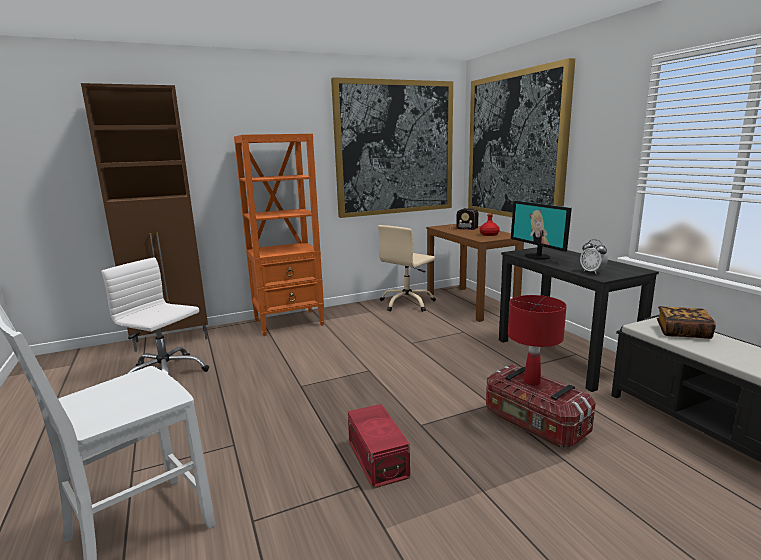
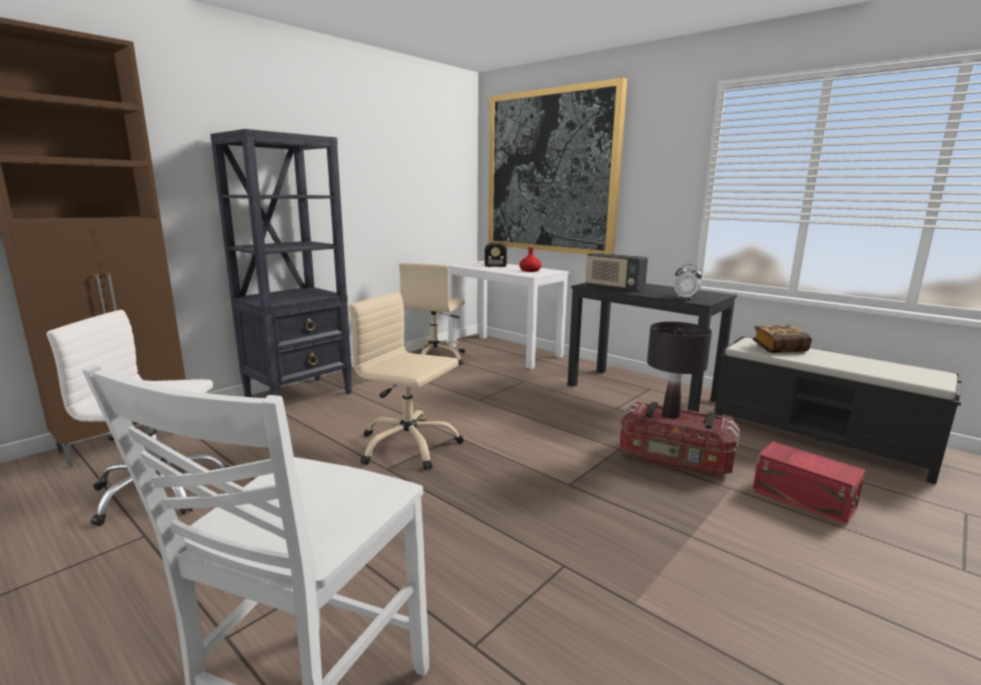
camera: 25 degrees left, 0 degrees up
(289, 323) = (300, 396): orange bookcase -> black bookcase
(329, 371) = (408, 446): none -> beige office chair
(378, 458) = (557, 530): red storage box -> red storage box (802, 498)
(395, 148) = (409, 169): picture -> none
(470, 303) = (504, 351): brown desk -> white desk
(532, 382) = (671, 415): red table lamp -> black table lamp
(538, 256) = (614, 287): monitor -> radio

